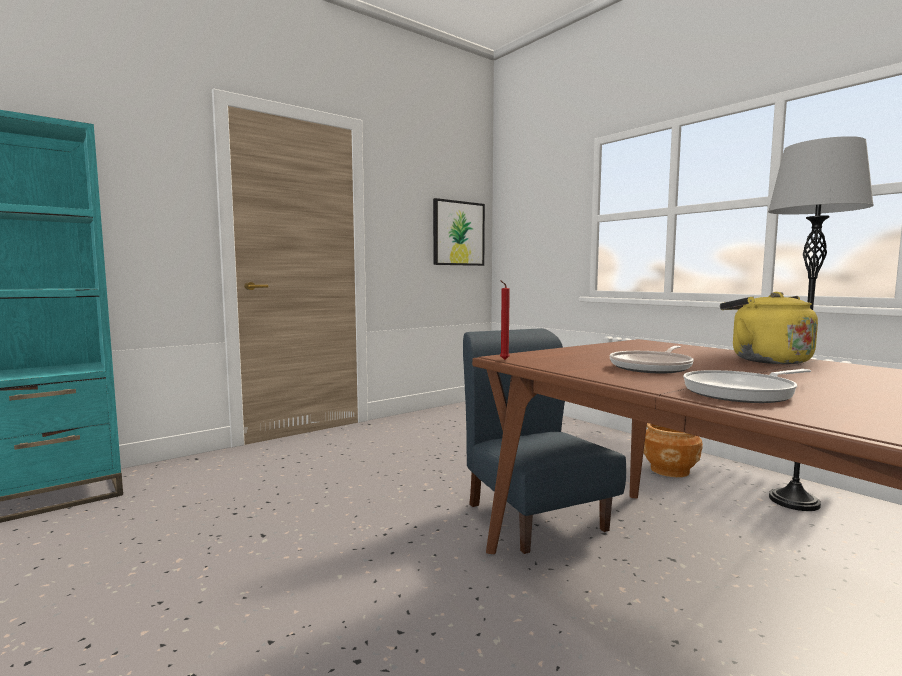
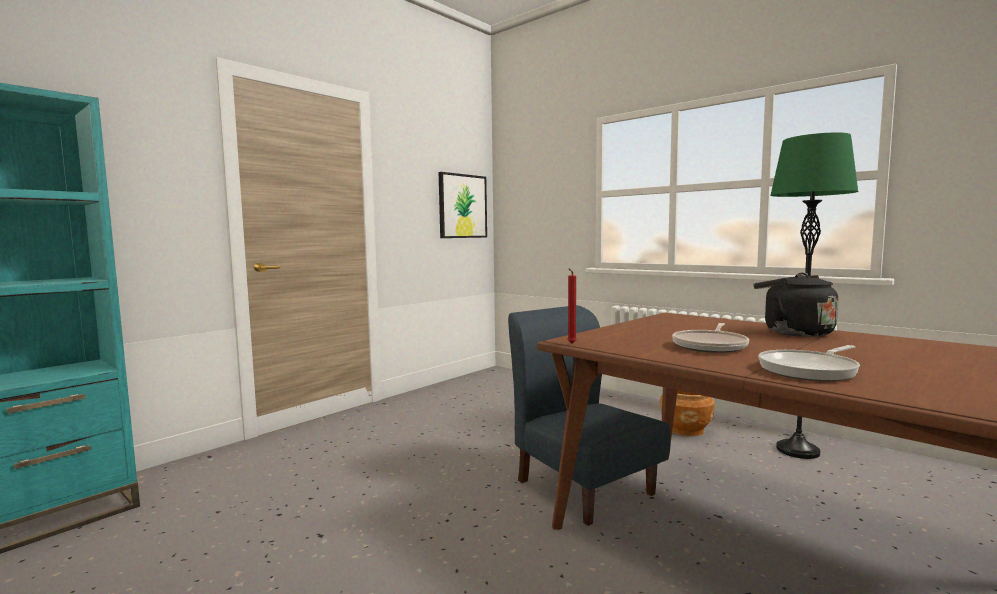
camera: 10 degrees left, 0 degrees up
(765, 360) = (793, 332): yellow kettle -> black kettle
(794, 501) = (797, 450): grey floor lamp -> green floor lamp

